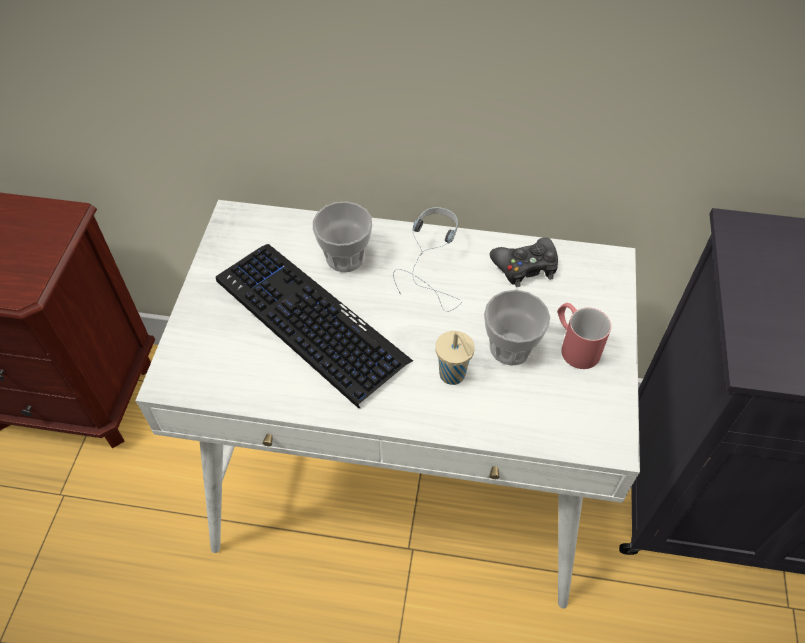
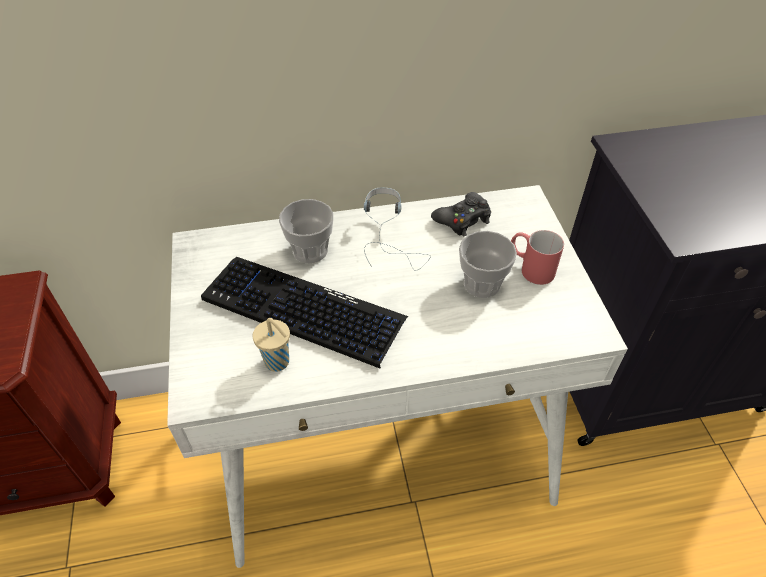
camera: 20 degrees left, 5 degrees down
(453, 375) = (446, 318): beige cup -> beige cup (278, 362)

